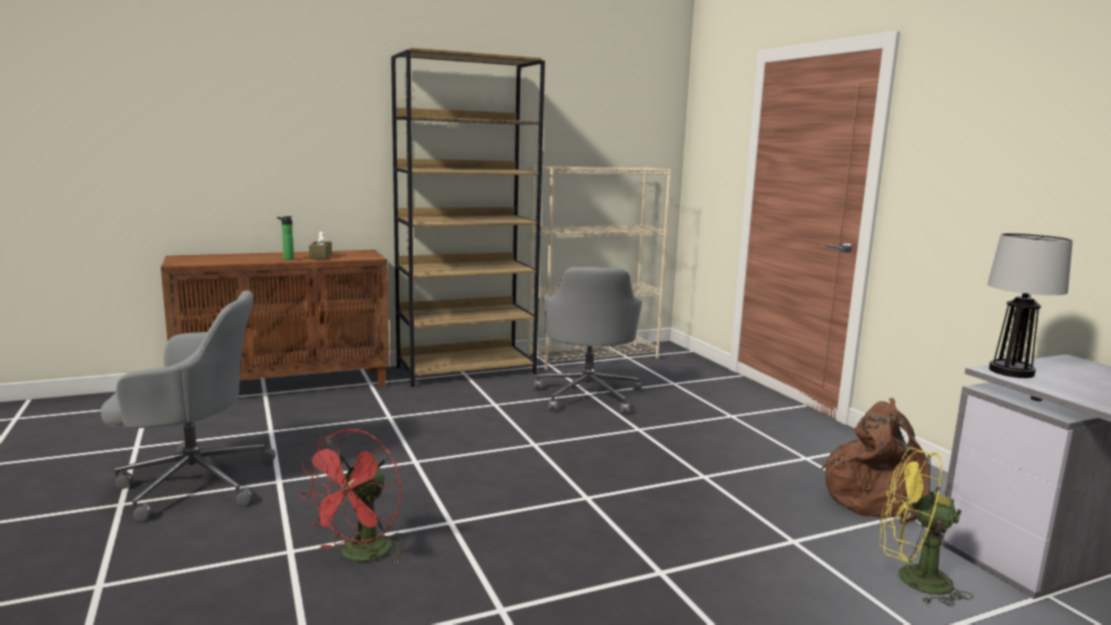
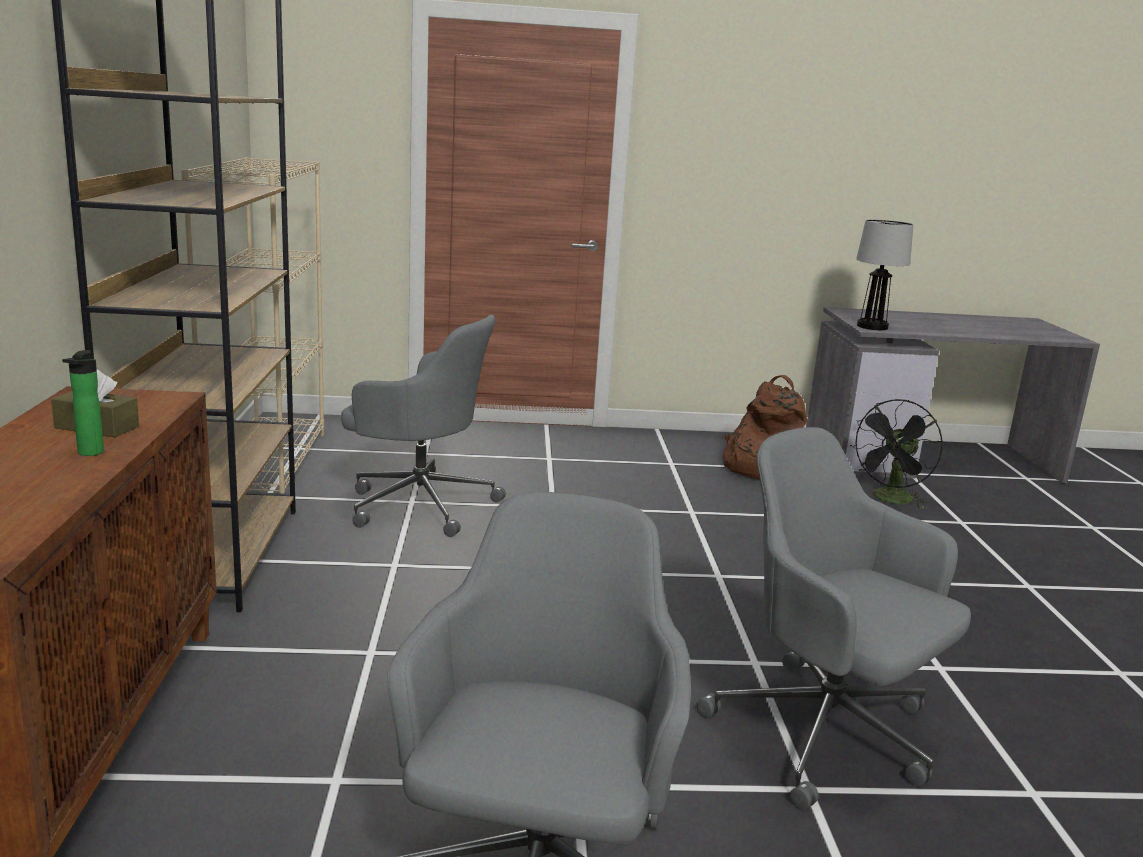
camera: 70 degrees left, 5 degrees up
(360, 555) = (827, 735): red fan -> grey office chair
(912, 579) = (890, 500): yellow fan -> black fan

